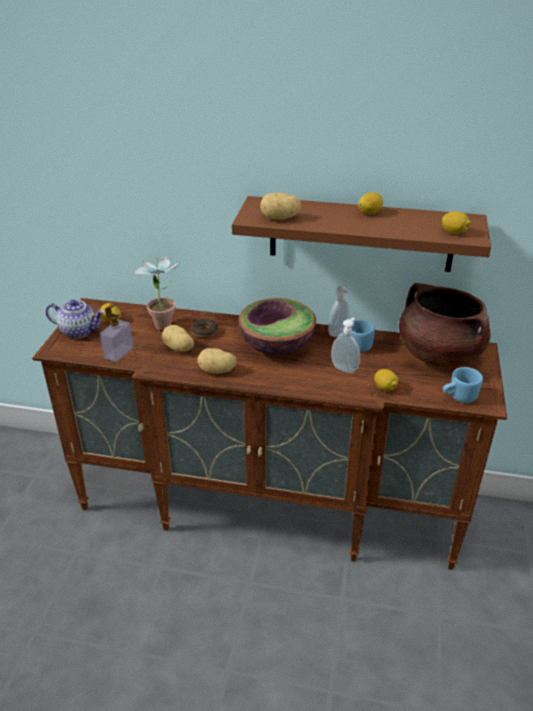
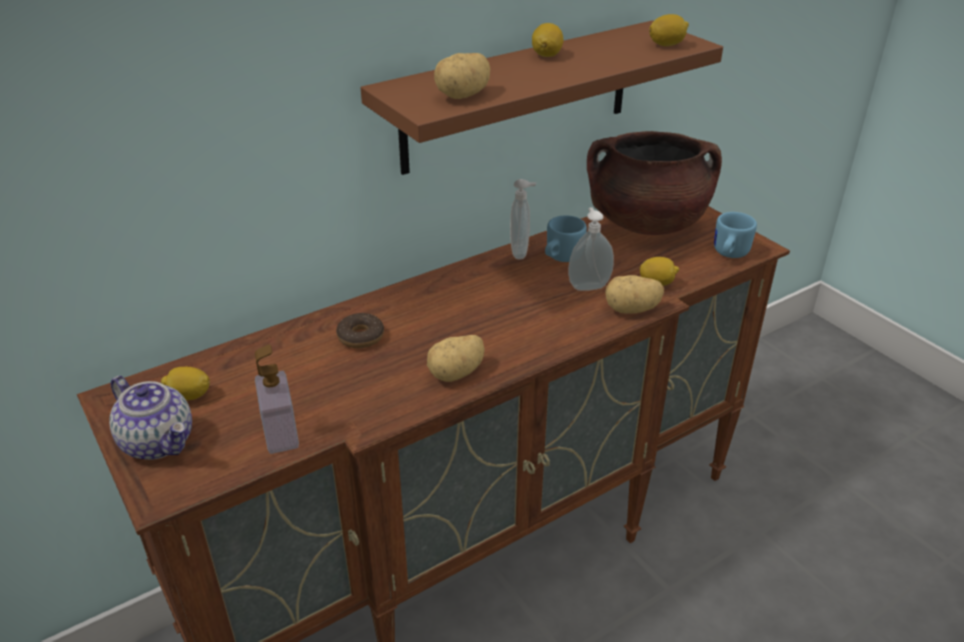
camera: 45 degrees left, 0 degrees up
(79, 331) = (159, 442): teapot -> teapot turned 75 degrees clockwise
(163, 322) = (280, 356): potted plant -> none
(178, 348) = (359, 376): potato -> potato (632, 310)
(277, 346) = (477, 302): bowl -> none

